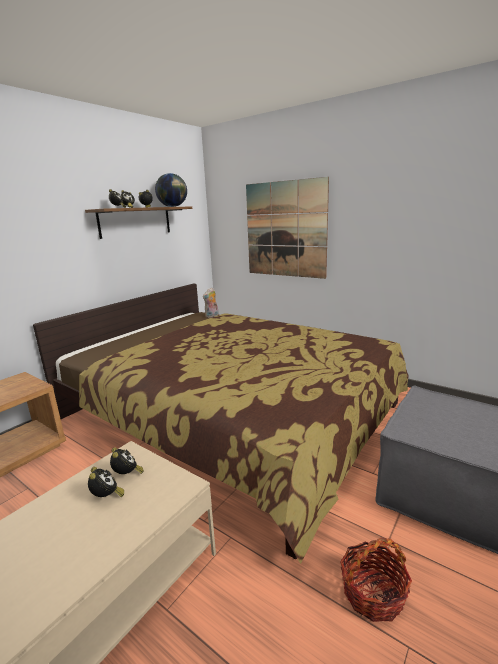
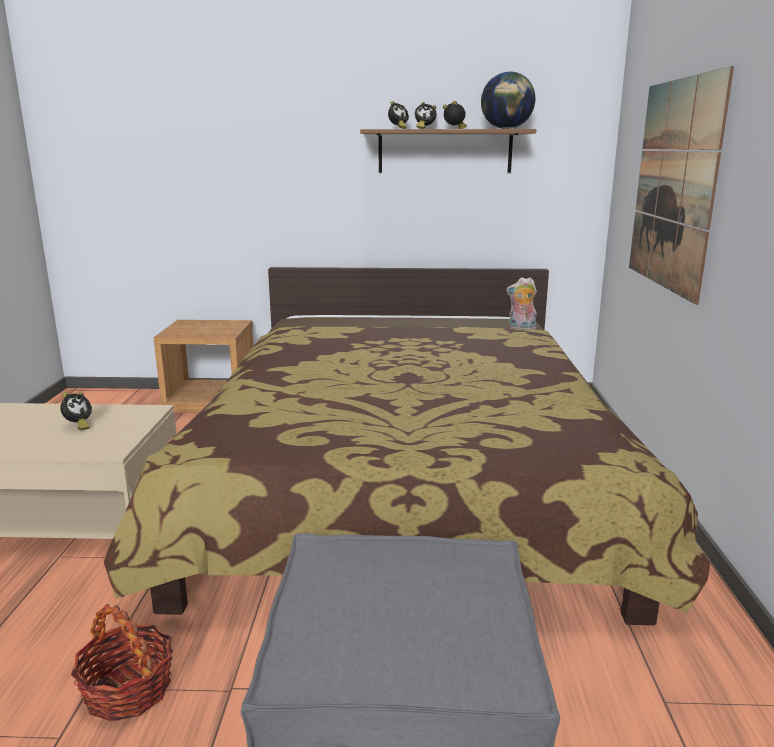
camera: 55 degrees right, 0 degrees up
(127, 475) = (114, 422): alarm clock -> none

